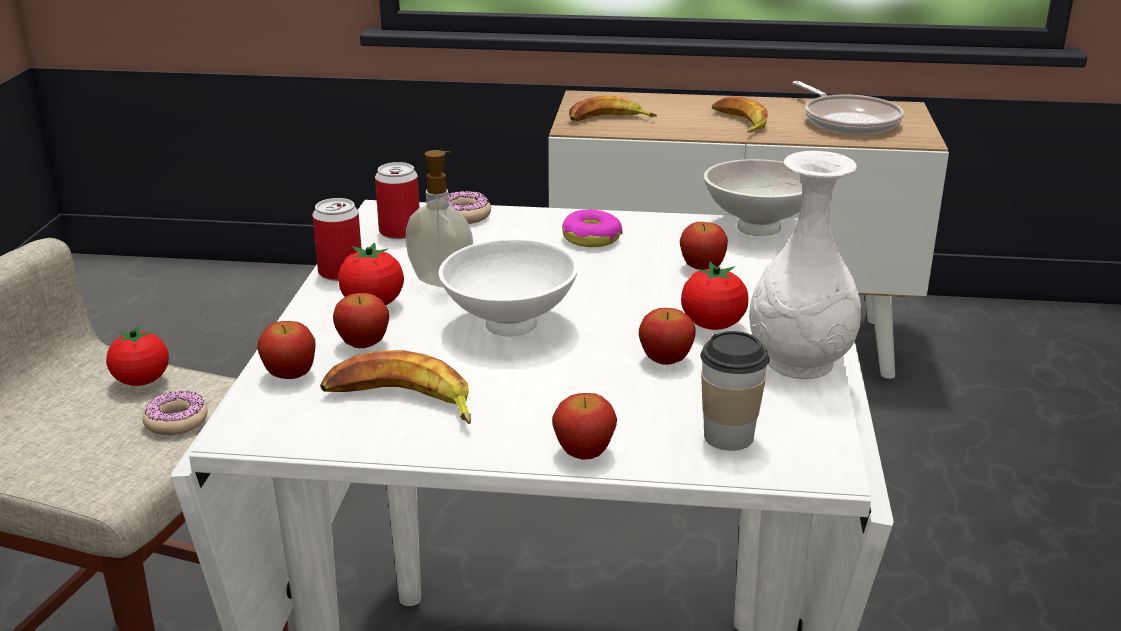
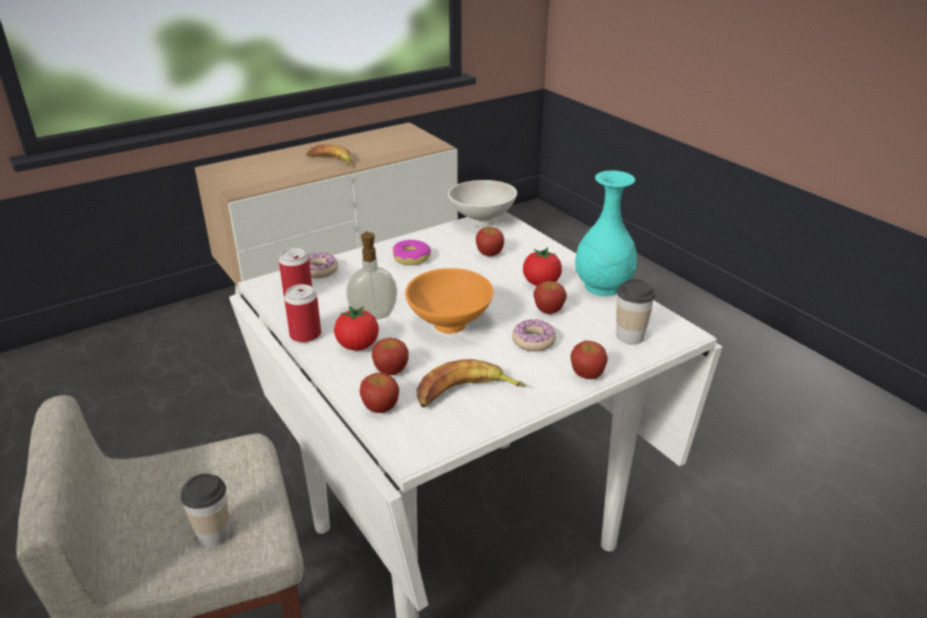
camera: 40 degrees left, 5 degrees up
(84, 454) = (213, 534): none -> cup
(142, 381) = (180, 469): tomato -> none
(176, 421) = (244, 481): donut -> donut (533, 341)
(512, 326) = (452, 325): white bowl -> orange bowl
(609, 119) = (252, 180): banana -> none
(798, 362) = (602, 287): white vase -> turquoise vase
(848, 121) = (387, 144): frying pan -> none

